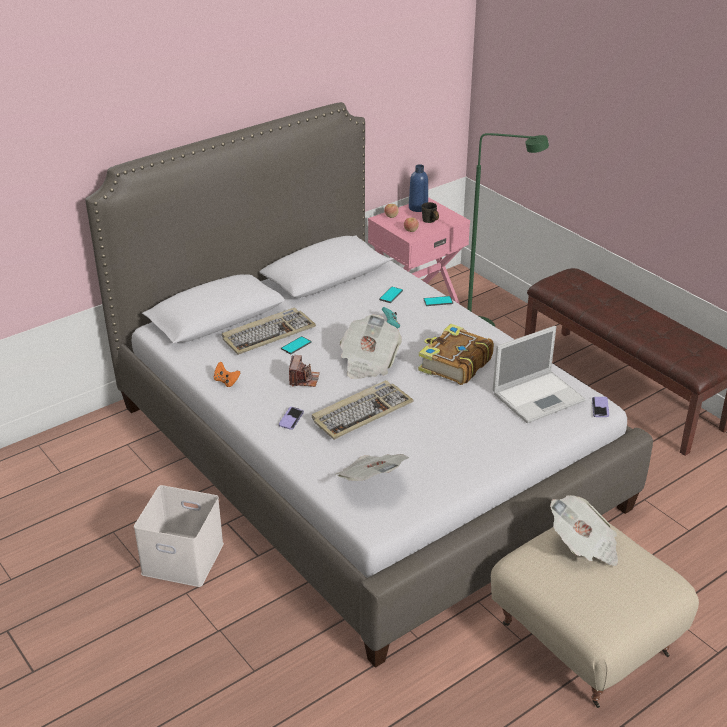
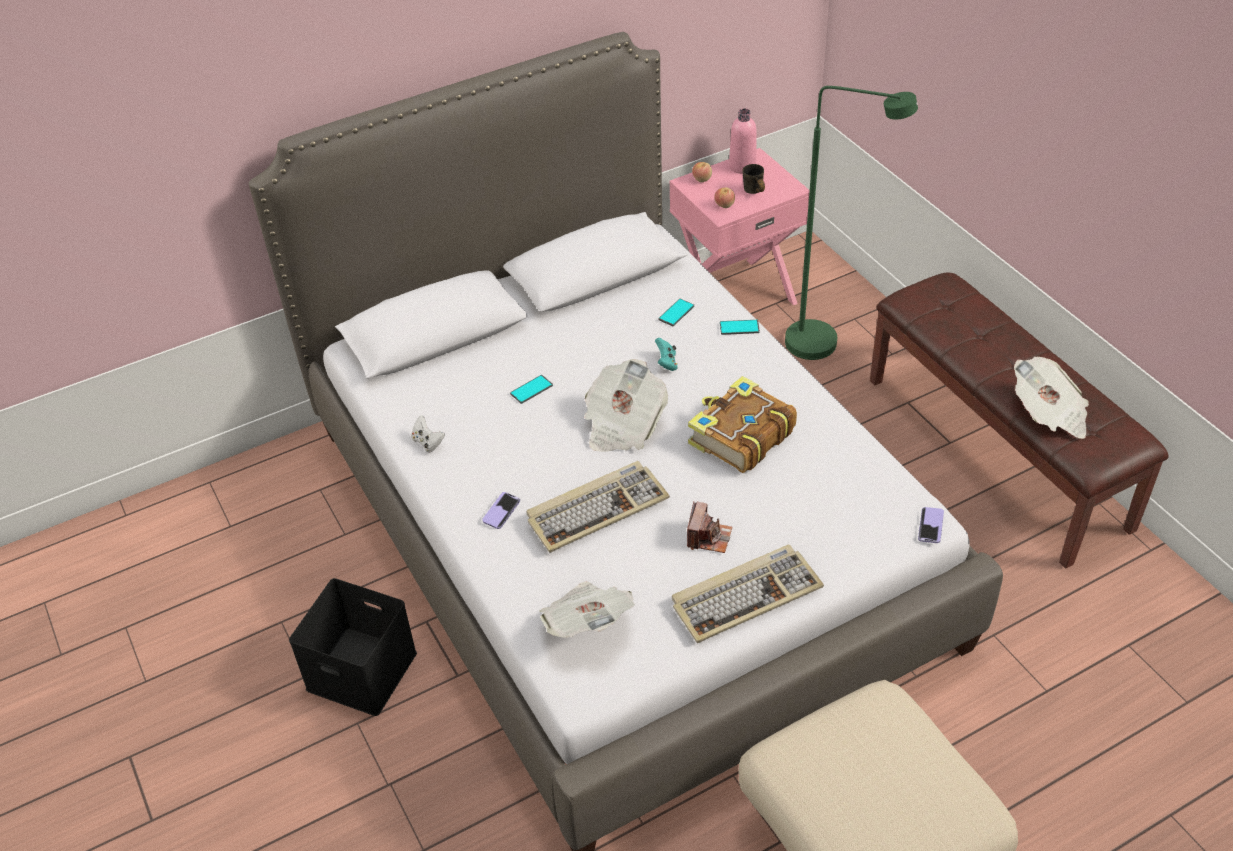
camera: 10 degrees right, 10 degrees up
(181, 559) = (359, 672): white storage box -> black storage box
(226, 381) = (428, 442): orange game controller -> white game controller
(268, 333) = (498, 367): keyboard -> keyboard (746, 595)
(304, 379) = (530, 447): camera -> camera (708, 537)
(418, 208) = (742, 166): blue bottle -> pink bottle
(539, 396) = (848, 500): laptop -> none
(584, 546) = (869, 742): newspaper -> newspaper (1048, 414)

